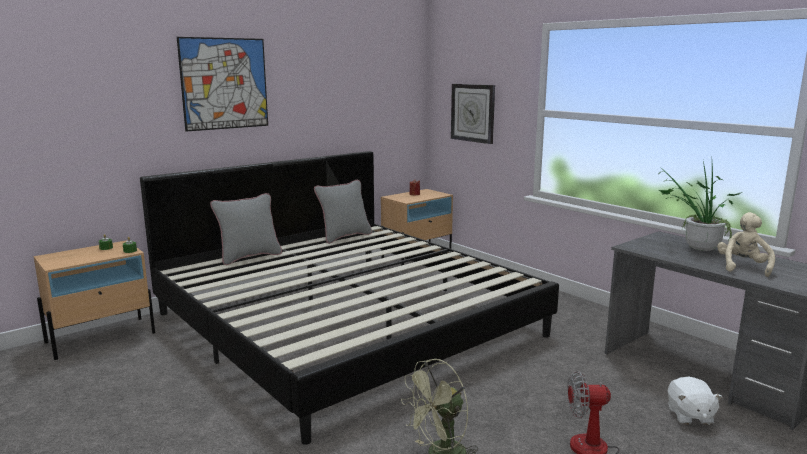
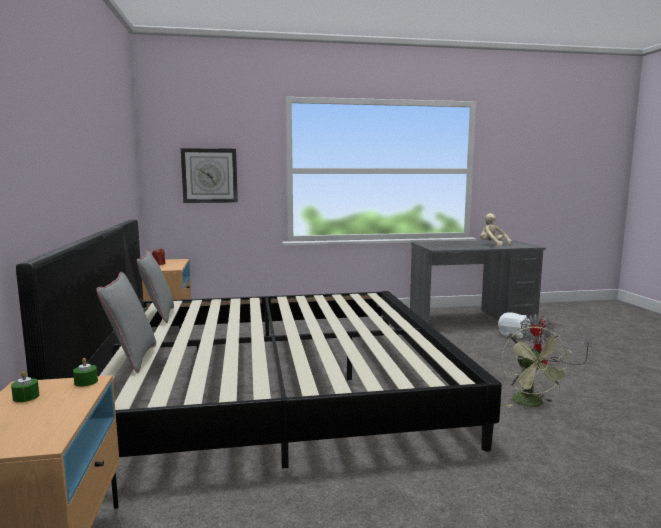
camera: 60 degrees left, 5 degrees down
(224, 83) = (57, 121): picture -> none
(694, 248) = (451, 244): potted plant -> none

